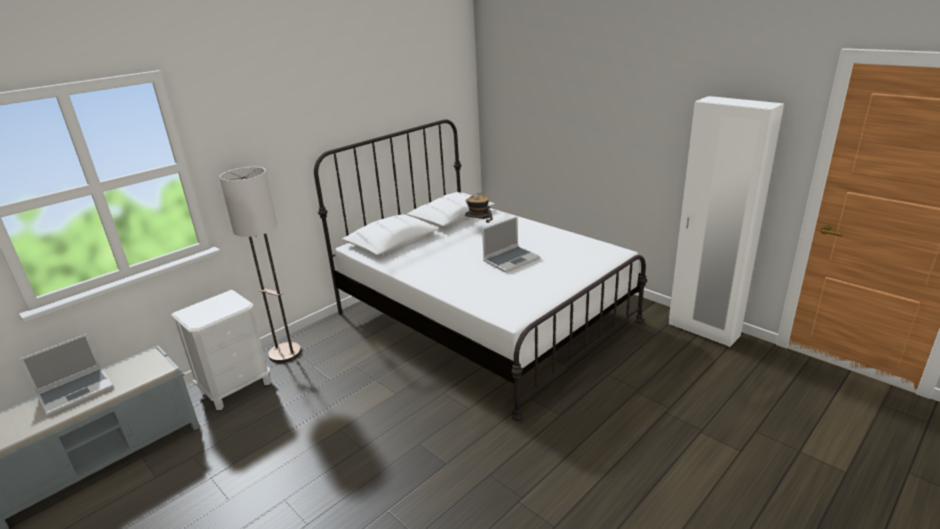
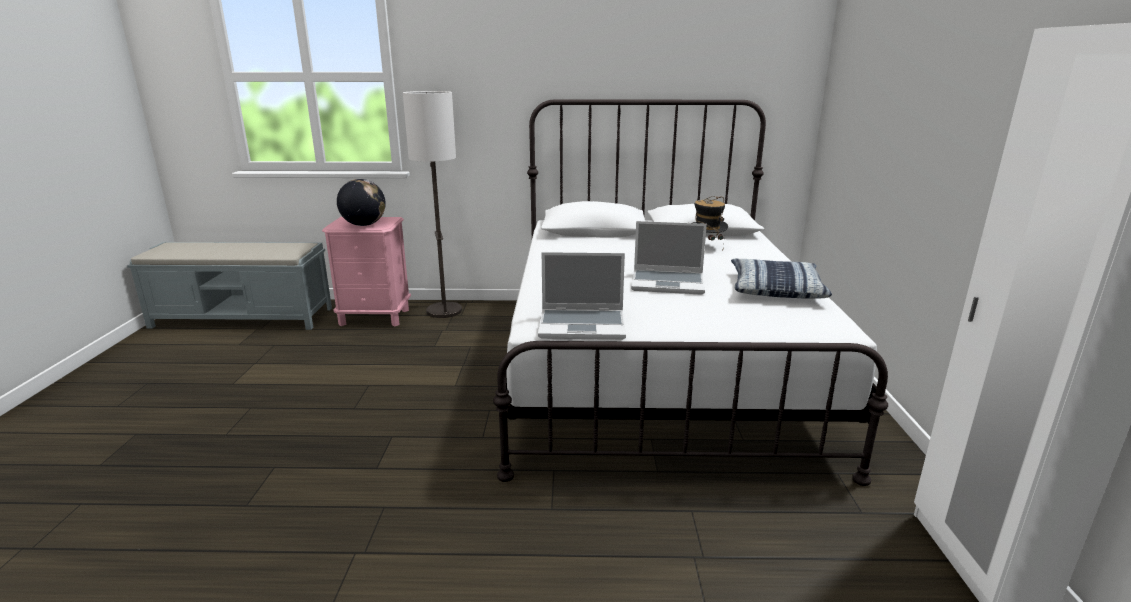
camera: 45 degrees right, 5 degrees down
(77, 391) = (237, 247): laptop -> laptop (583, 325)
(220, 309) = (364, 225): none -> globe
(236, 387) = (375, 317): white nightstand -> pink nightstand
(559, 240) = (775, 289): none -> pillow

